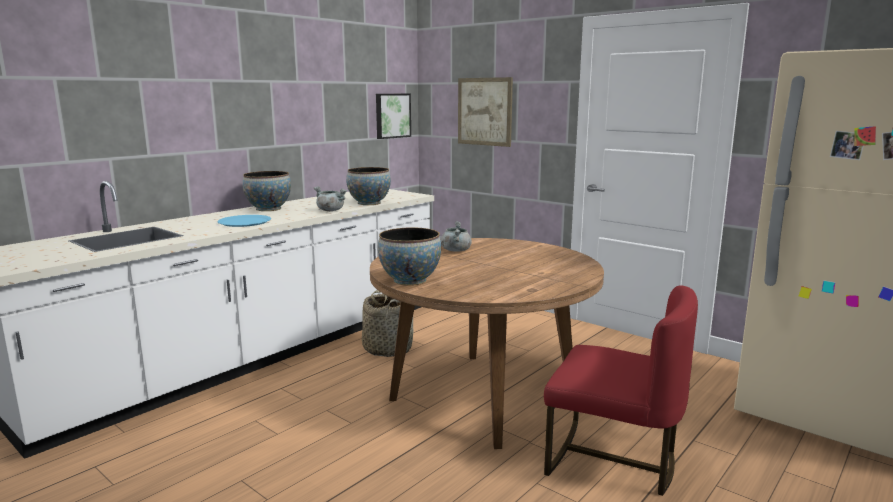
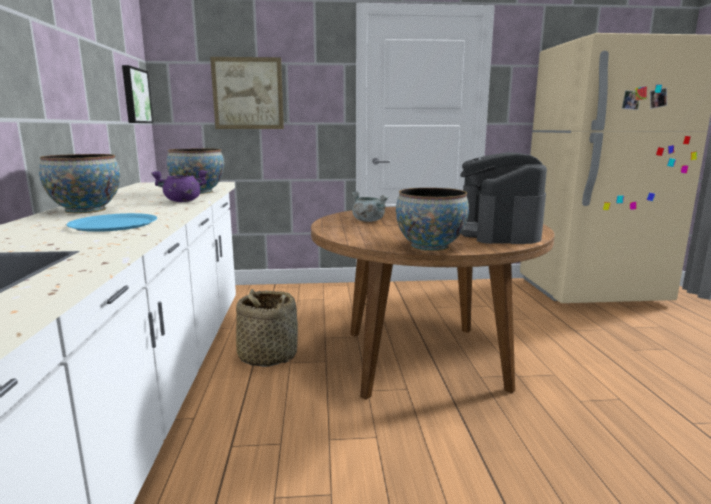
camera: 45 degrees left, 0 degrees up
(330, 210) = (182, 201): grey cooking pot -> purple cooking pot
(505, 284) = (497, 232): none -> coffee machine
(612, 460) = (575, 362): red chair -> none

